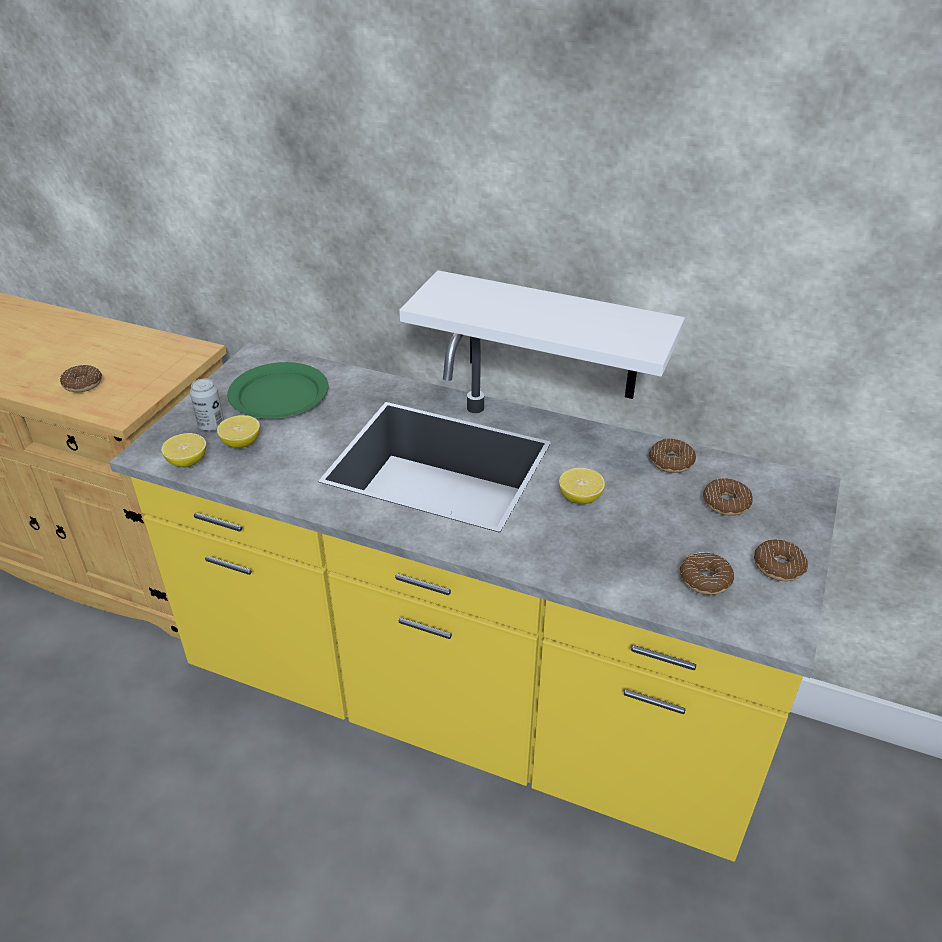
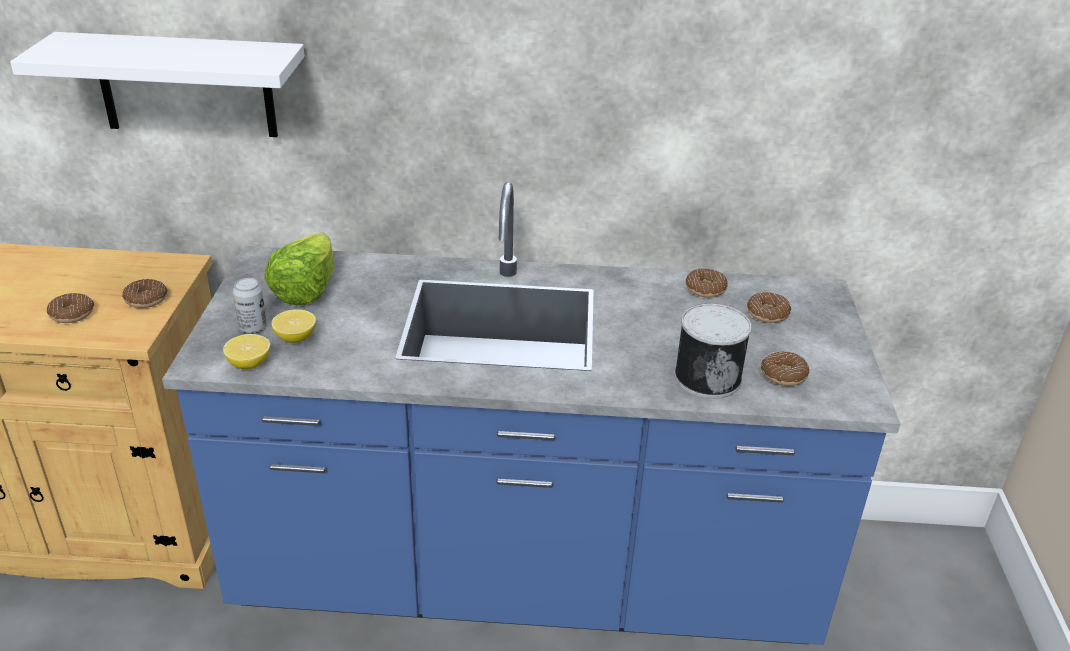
camera: 20 degrees left, 5 degrees down
(278, 395) = (306, 289): green plate -> lettuce
(471, 704) = (526, 578): yellow counter -> blue counter
(553, 337) = (576, 192): white shelf -> white shelf (186, 85)
(580, 498) = (645, 330): lemon -> none
(618, 564) = (707, 376): none -> can
(778, 566) = (834, 354): donut -> donut (146, 299)

